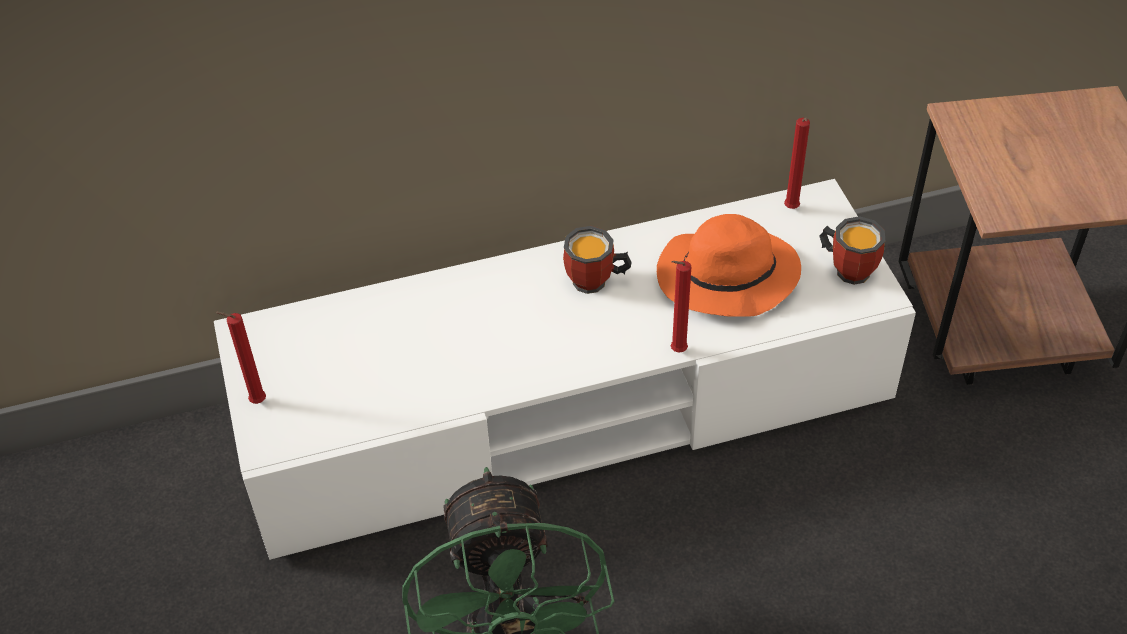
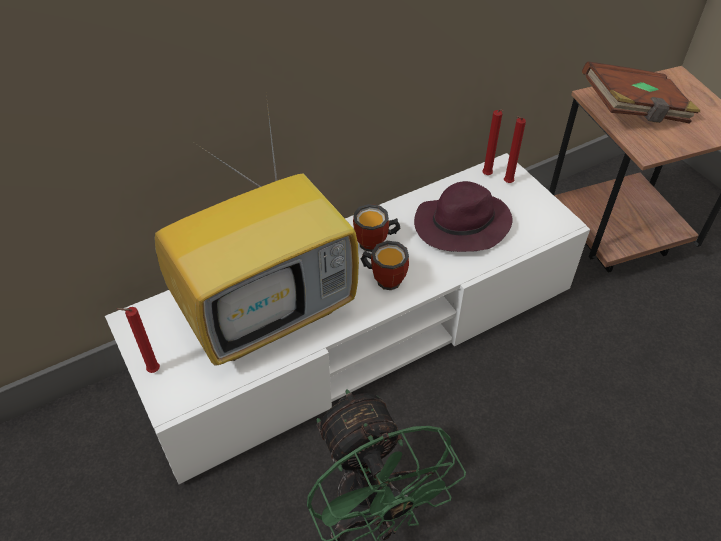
camera: 15 degrees left, 0 degrees up
(425, 351) = (269, 311): none -> television
(676, 351) = (445, 281): red candle -> red candle (507, 183)
(725, 278) = (460, 226): orange hat -> purple hat
(848, 267) = (537, 207): mug -> mug (385, 277)
(1007, 149) = (634, 112): none -> brown book

